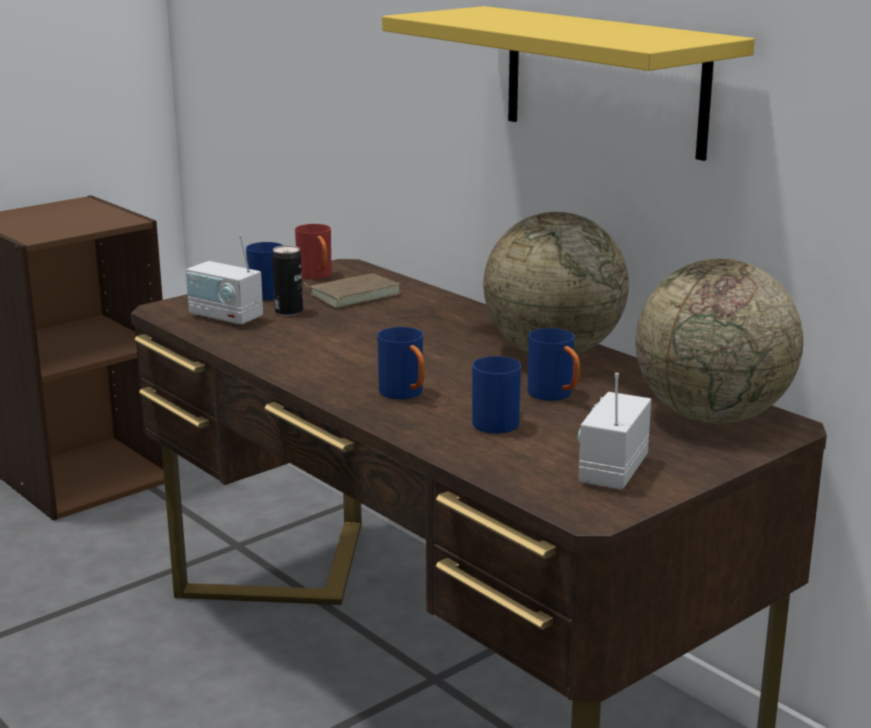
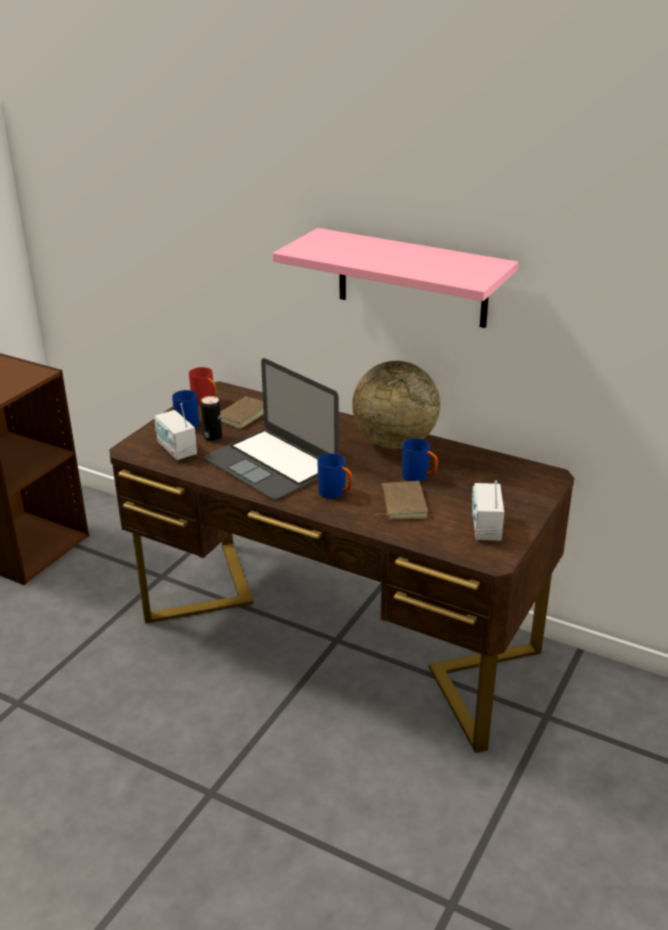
camera: 20 degrees left, 10 degrees up
(225, 317) = (176, 450): radio -> radio turned 45 degrees clockwise
(342, 349) = (271, 463): none -> laptop
(498, 421) = (401, 503): blue mug -> brown book
(604, 80) = (412, 278): yellow shelf -> pink shelf
(712, 416) = (510, 476): globe -> none

